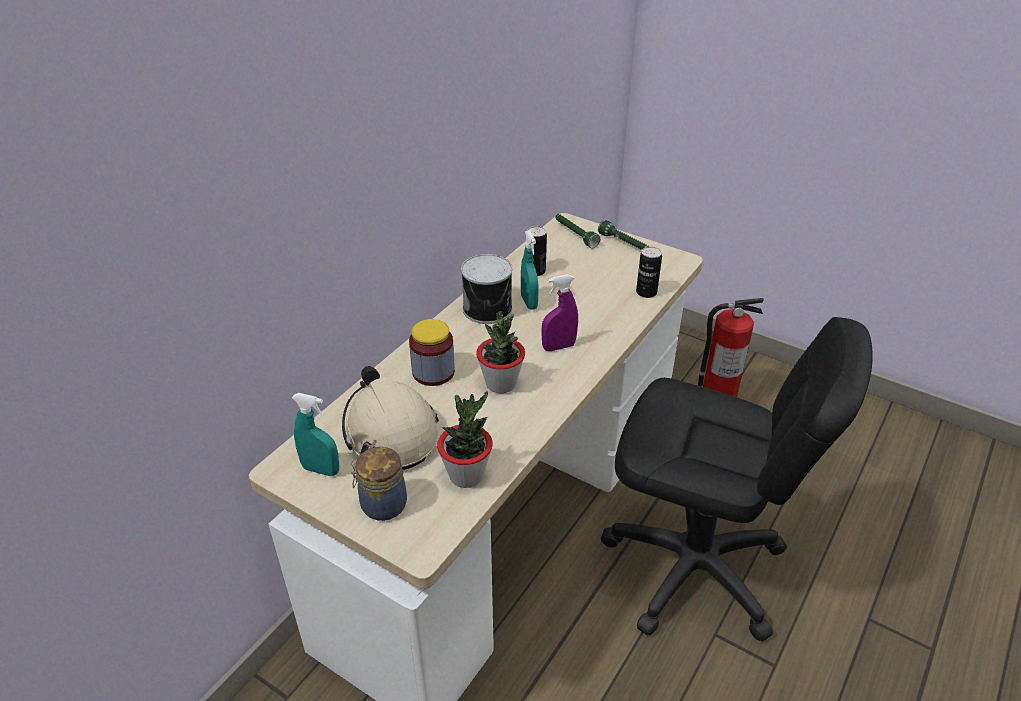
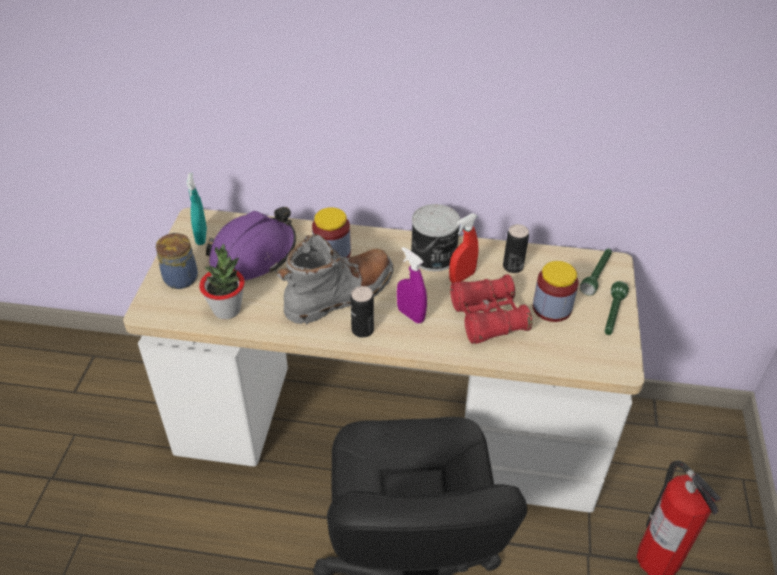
camera: 65 degrees right, 5 degrees up
(390, 432) = (254, 255): beige hard hat -> purple hard hat
(501, 384) = (340, 295): potted plant -> grey boot
(529, 302) = (462, 277): turquoise spray bottle -> red spray bottle
(589, 304) = (488, 318): none -> red binoculars
(598, 269) = (552, 308): none -> jar
(646, 292) = (539, 353): can -> can (362, 330)

